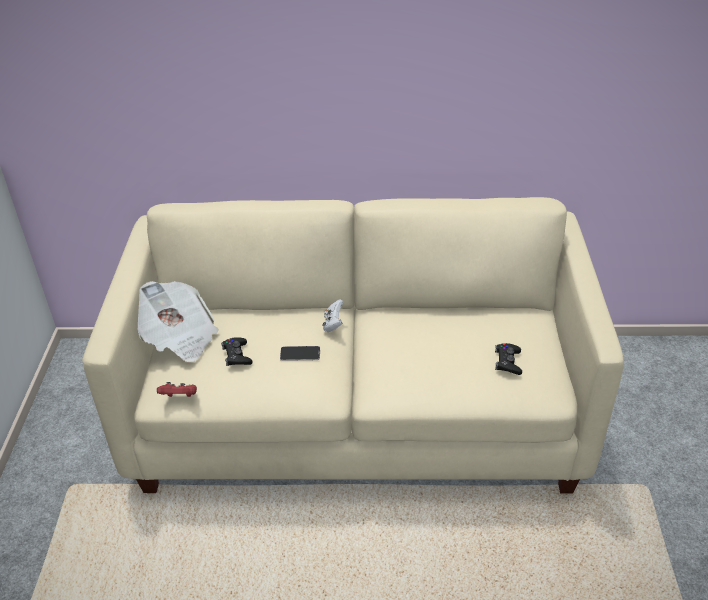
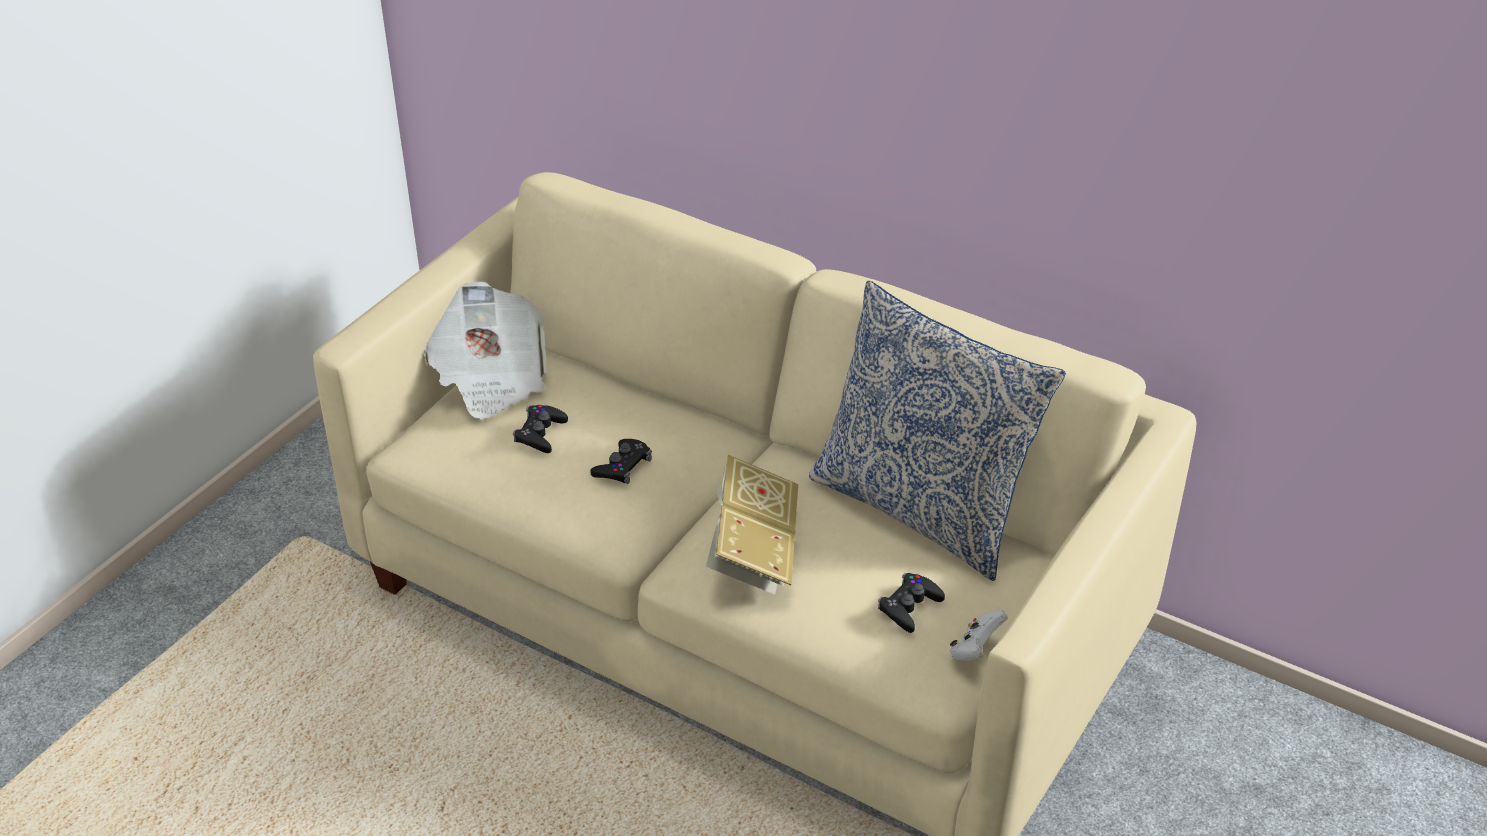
camera: 30 degrees right, 0 degrees up
(180, 397) = (430, 459): red game controller -> none
(300, 354) = (622, 467): phone -> black game controller
(333, 324) = (706, 445): white game controller -> white game controller (975, 649)
(406, 368) = (753, 550): none -> book
(466, 311) = (922, 508): none -> pillow

